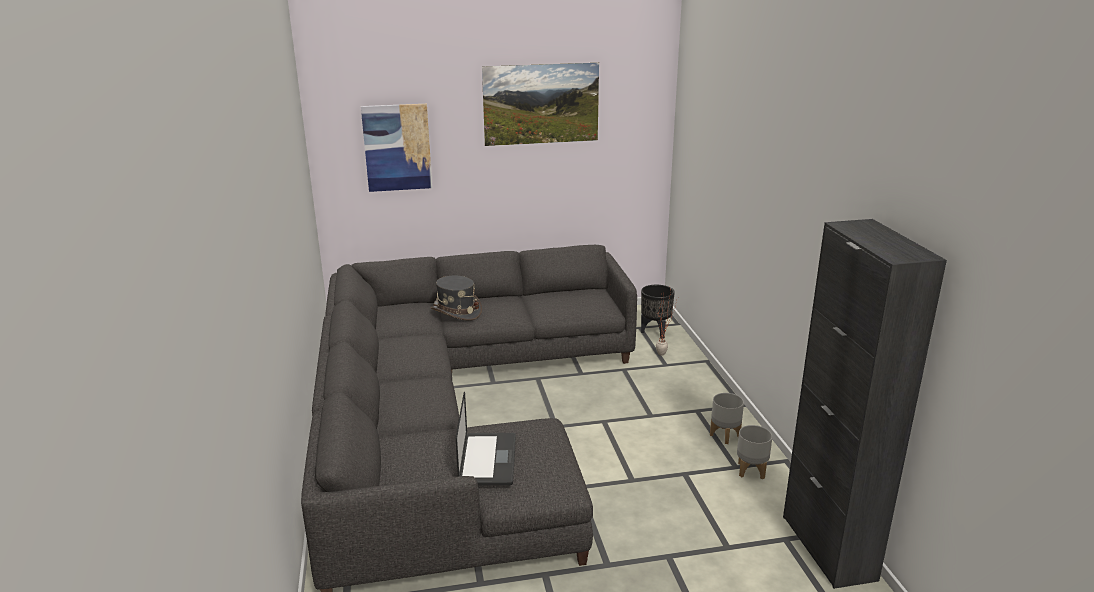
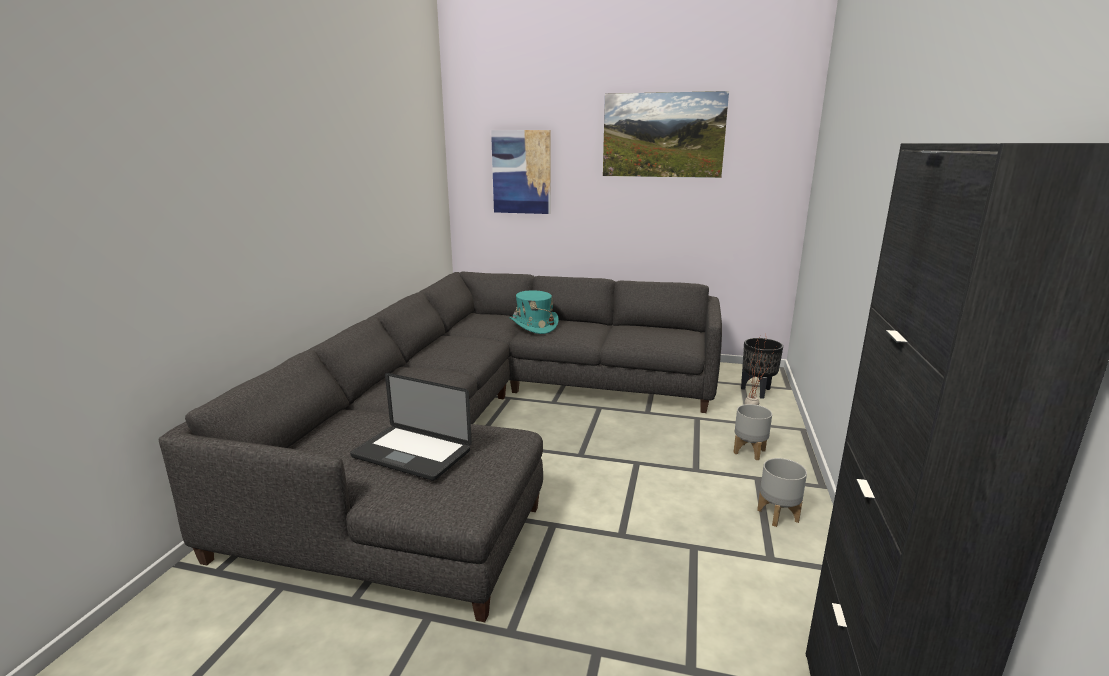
camera: 25 degrees right, 5 degrees down
(456, 312) = (533, 326): grey hat -> turquoise hat
(488, 460) = (411, 454): laptop -> laptop turned 90 degrees clockwise
(752, 471) = (791, 570): grey planter -> grey planter (750, 452)

